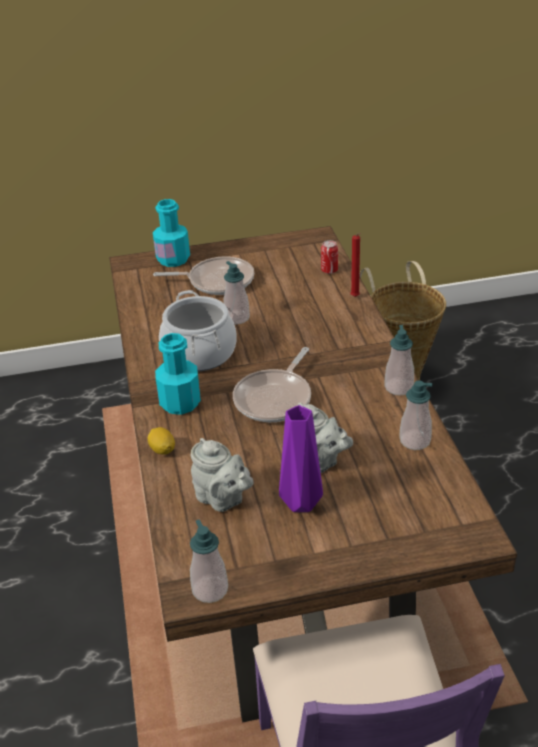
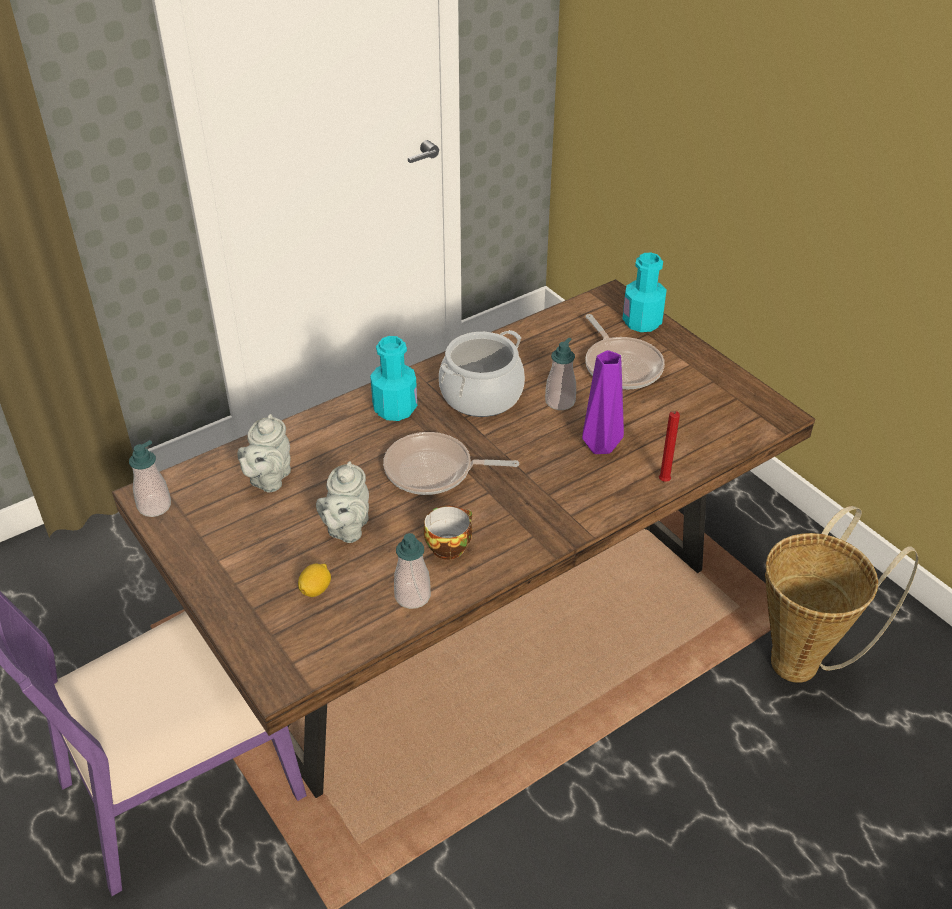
camera: 65 degrees right, 5 degrees up
(162, 450) = (321, 420): lemon -> lemon (315, 589)
(299, 504) = (280, 532): purple vase -> purple vase (599, 445)
(329, 270) = (707, 445): can -> none
(367, 410) = (449, 545): none -> cup
(398, 387) = (502, 561): soap dispenser -> none

